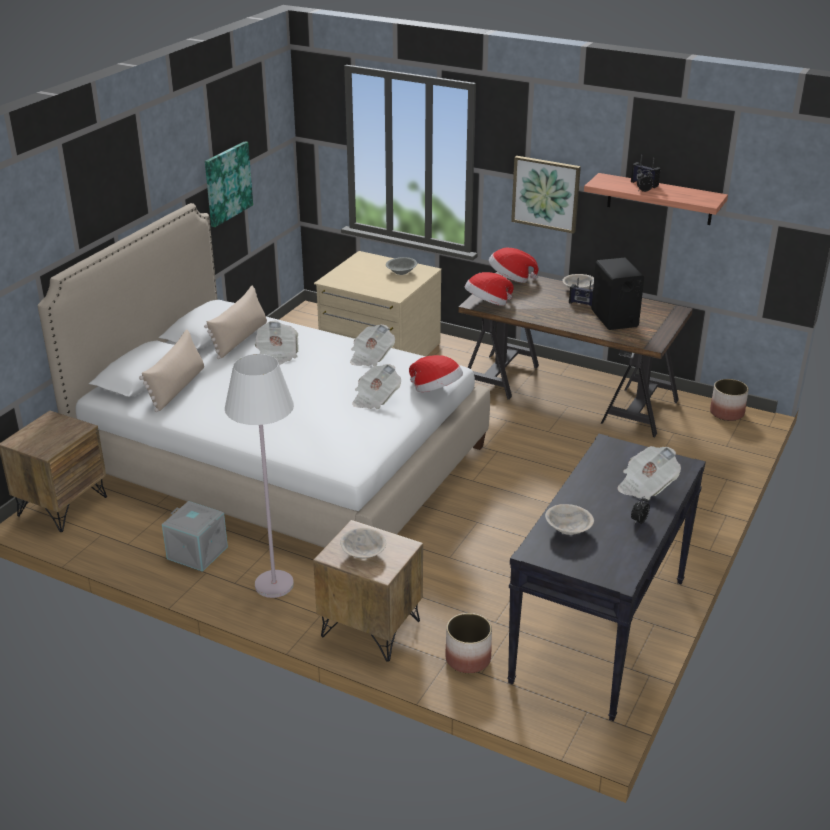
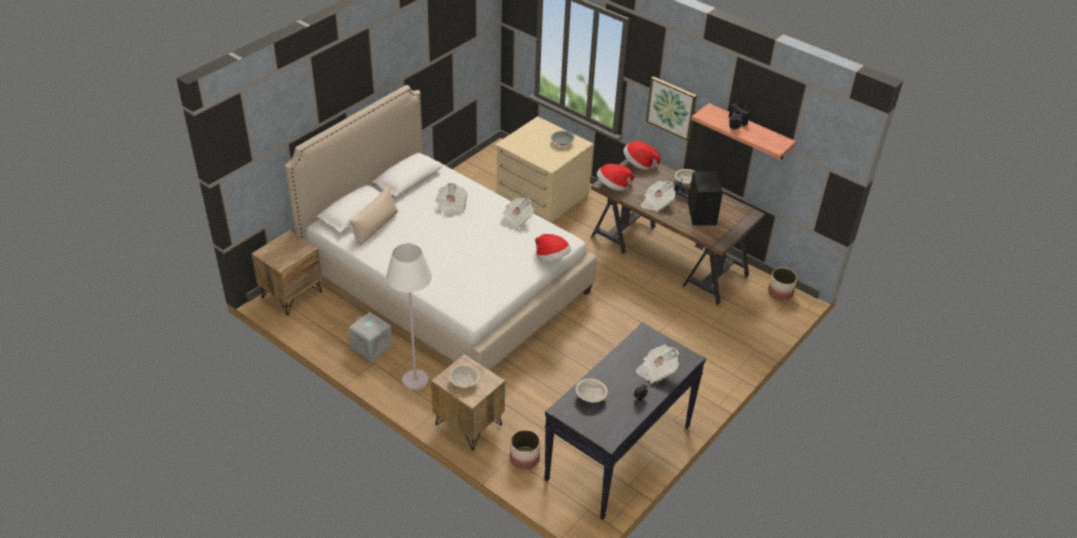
camera: 10 degrees right, 10 degrees up
(227, 183) = (439, 64): picture -> none
(240, 339) = (429, 189): beige pillow -> none
(375, 399) = (507, 259): newspaper -> newspaper (656, 203)

